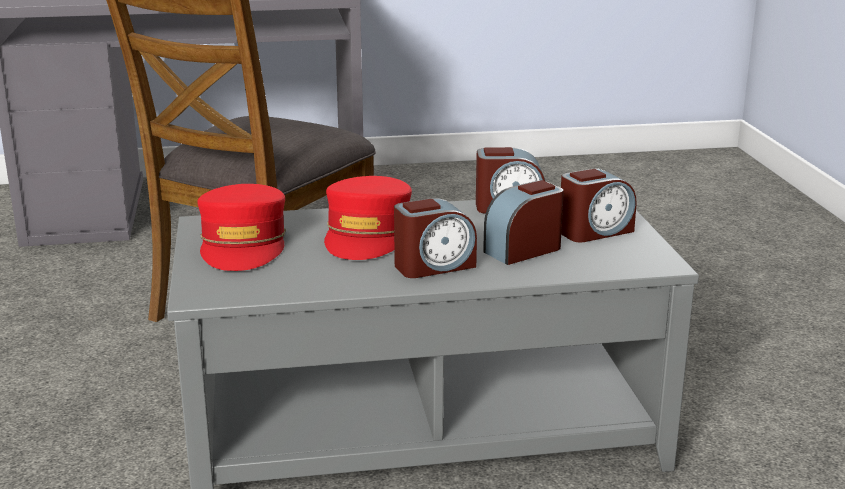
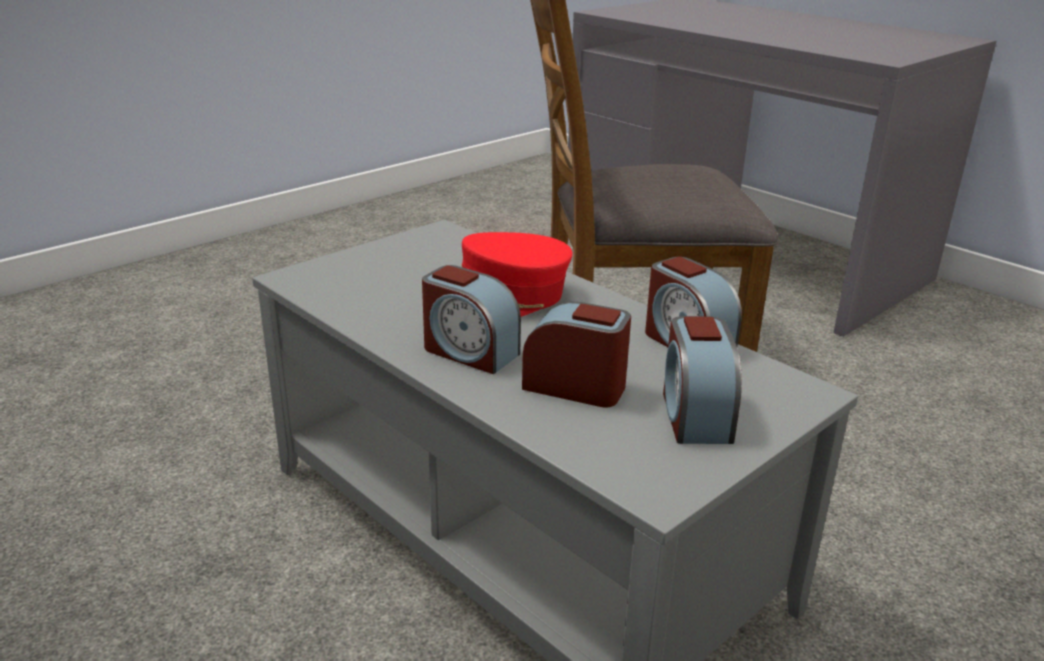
camera: 55 degrees right, 5 degrees up
(243, 245) = (413, 259): red cap -> none
(594, 231) = (695, 415): alarm clock -> alarm clock turned 60 degrees clockwise

